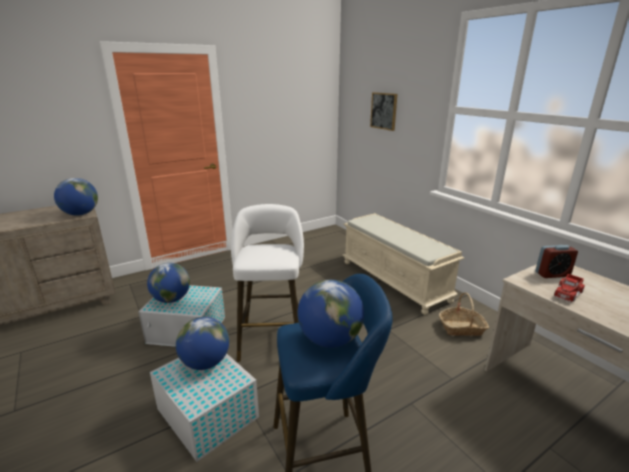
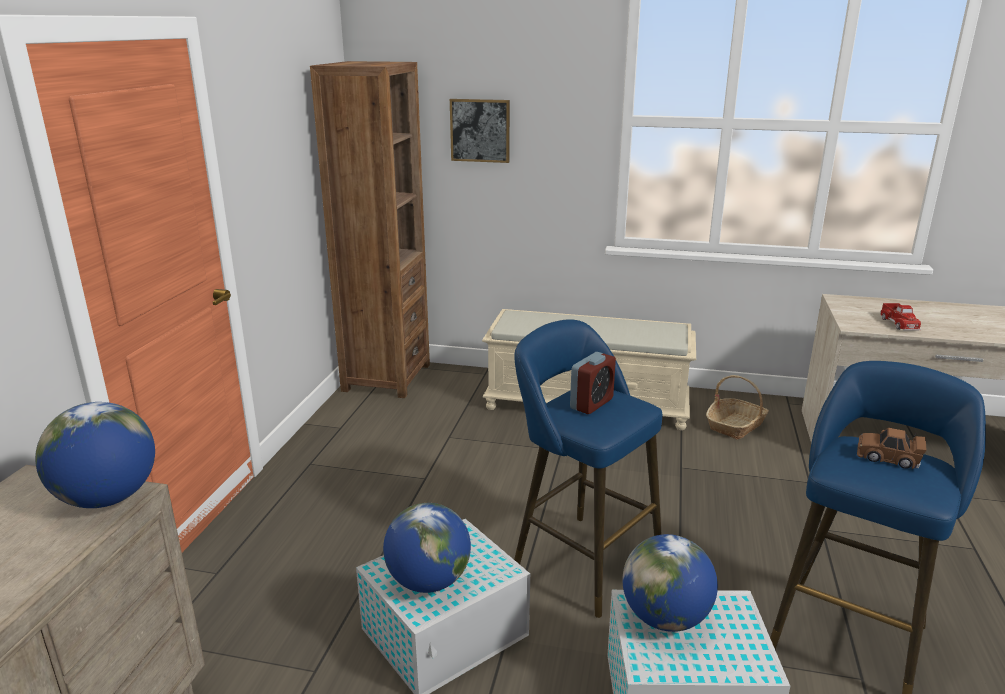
camera: 45 degrees left, 0 degrees up
(271, 337) = (580, 559): white stool -> blue stool
(327, 234) = (386, 377): none -> brown bookcase
(330, 340) = (888, 457): globe -> brown toy car
(552, 274) = (857, 310): alarm clock -> alarm clock (591, 403)

